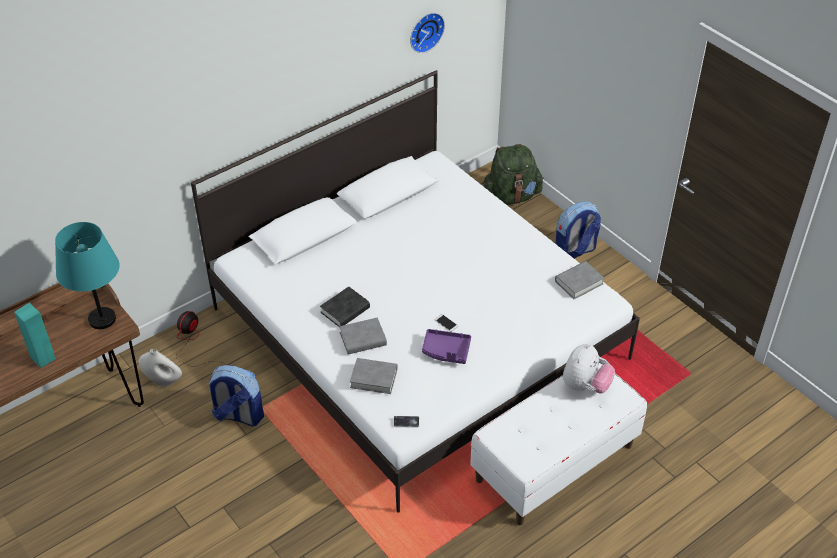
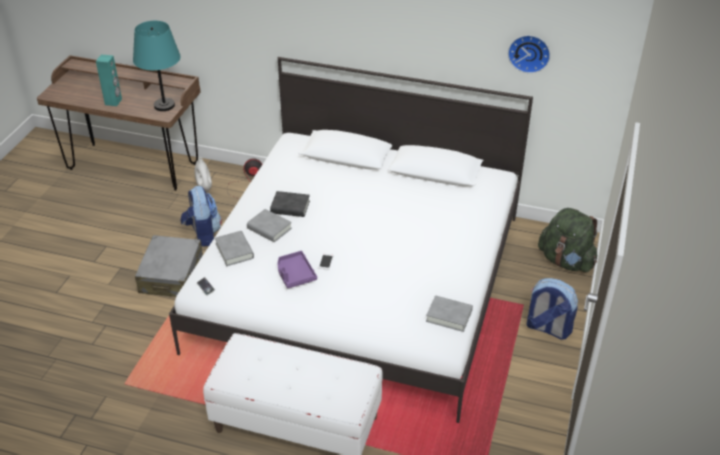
camera: 55 degrees right, 5 degrees down
(277, 468) = (171, 275): none -> grey suitcase
(585, 386) = (340, 376): plush toy -> none

